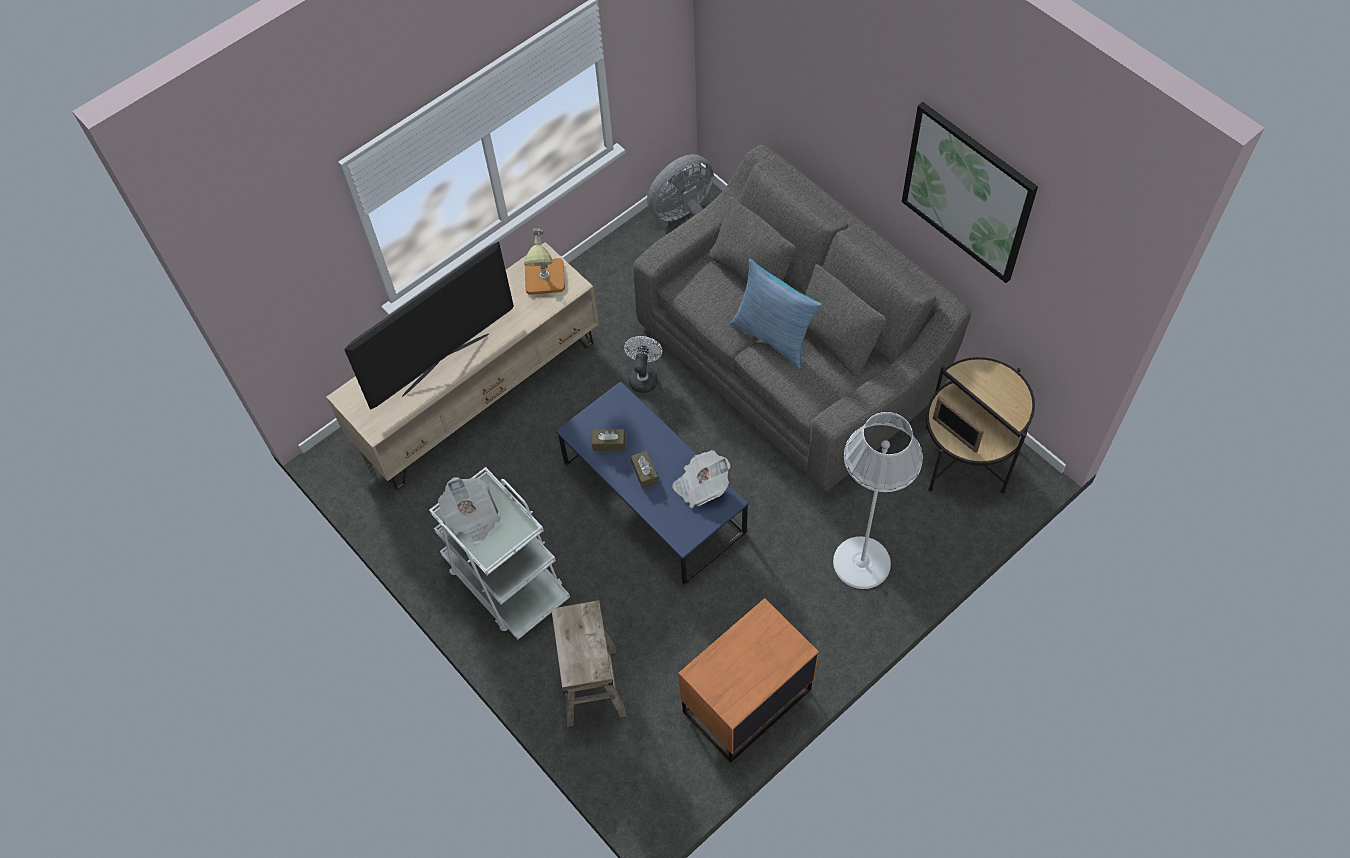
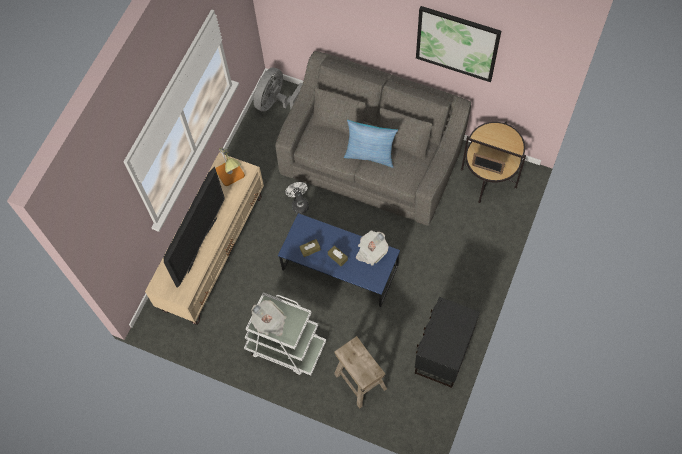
camera: 25 degrees left, 5 degrees up
(745, 701) = (443, 353): orange nightstand -> black nightstand
(862, 562) = (464, 255): white floor lamp -> none

